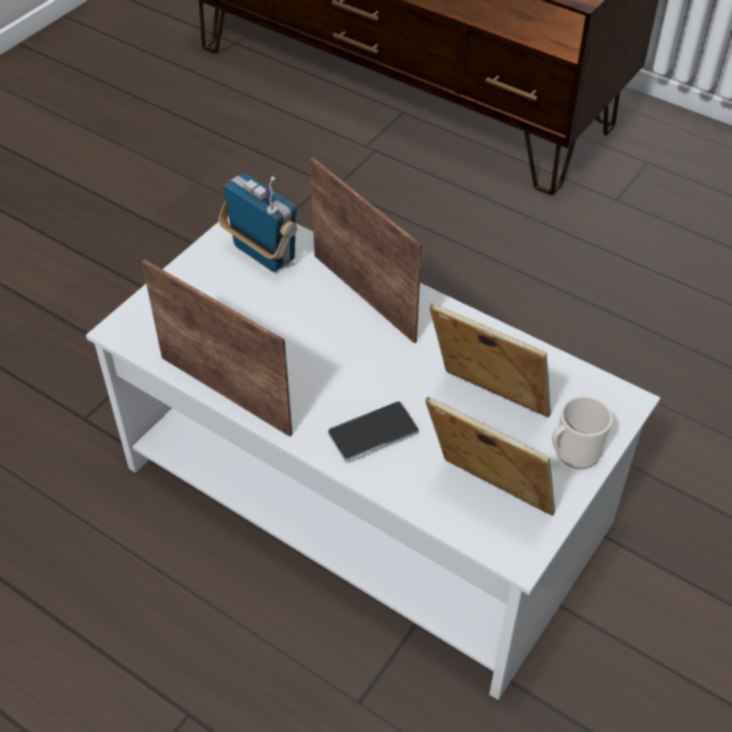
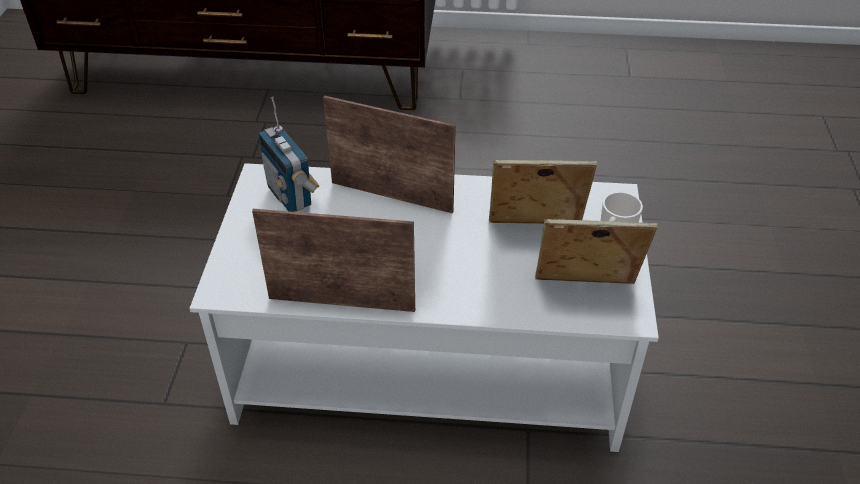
camera: 30 degrees left, 5 degrees down
(263, 254) = (291, 196): radio -> radio turned 135 degrees counterclockwise
(373, 433) = (473, 283): phone -> none

